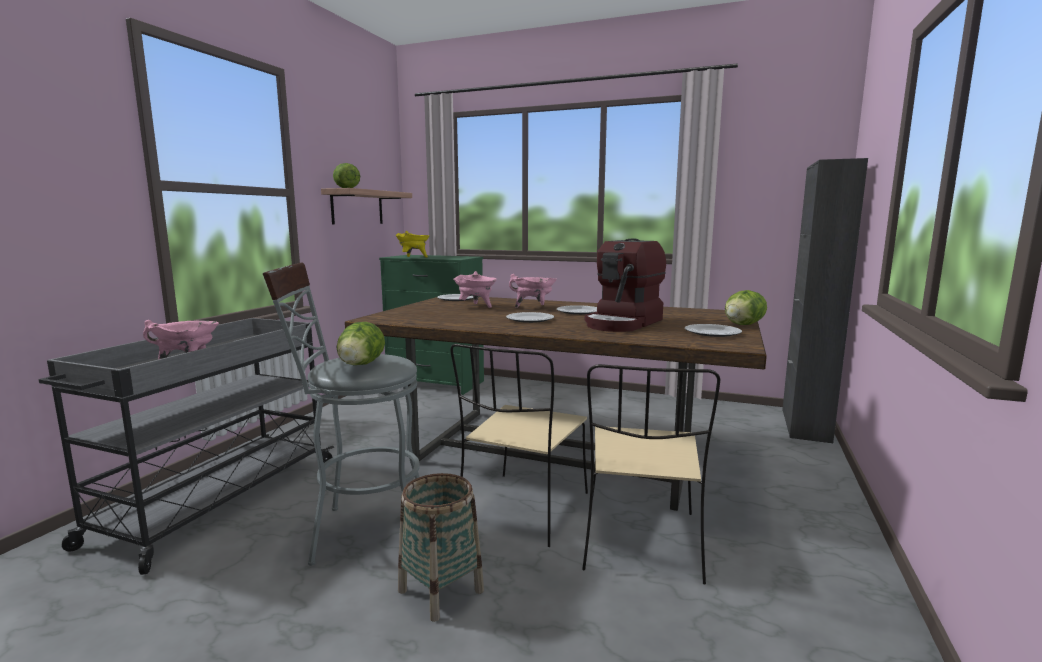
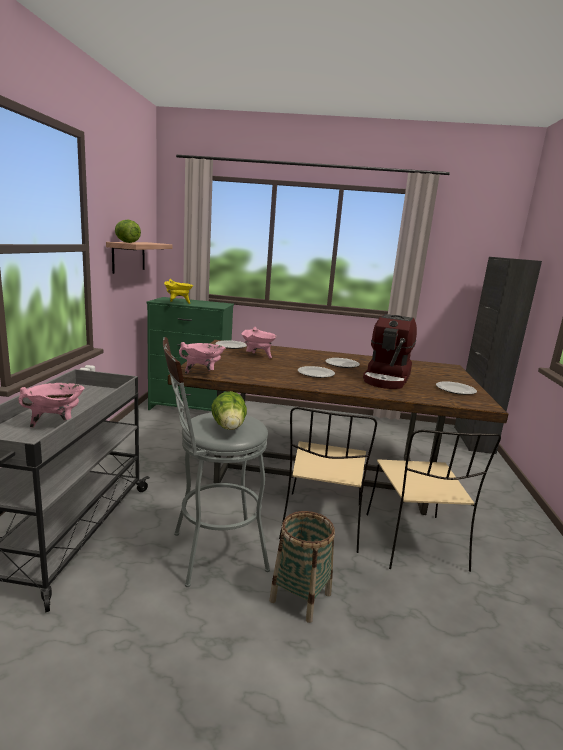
camera: 15 degrees left, 5 degrees up
(534, 307) = (303, 358): pink cooking pot -> pink cooking pot (203, 373)
(743, 325) = (467, 381): lettuce -> none

